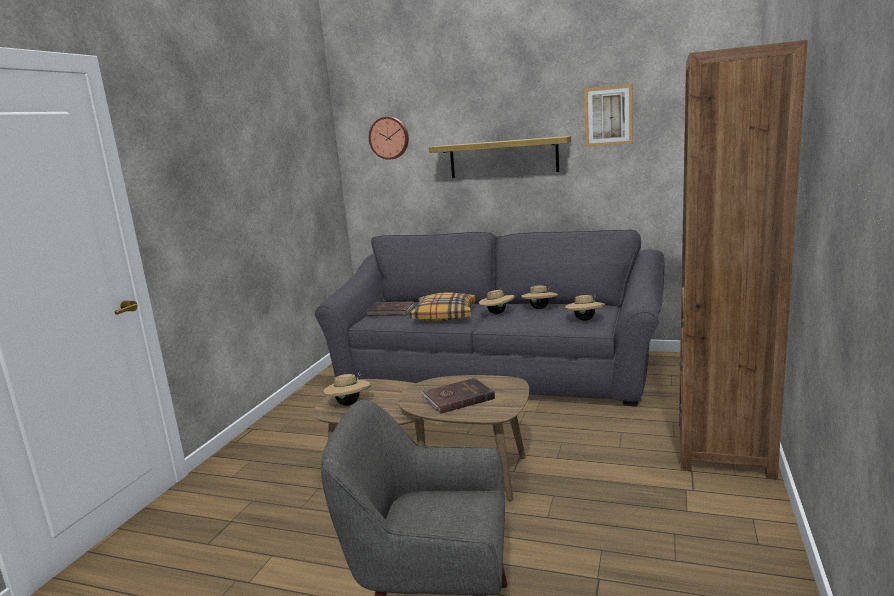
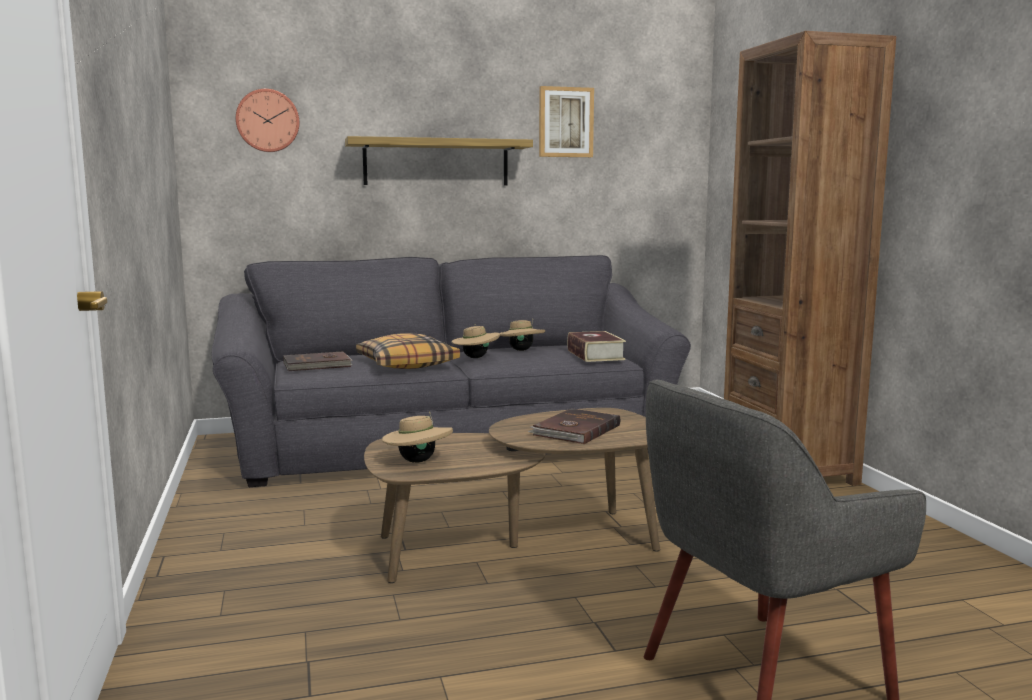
camera: 35 degrees left, 5 degrees down
(585, 320) = (595, 355): beige hat -> book

